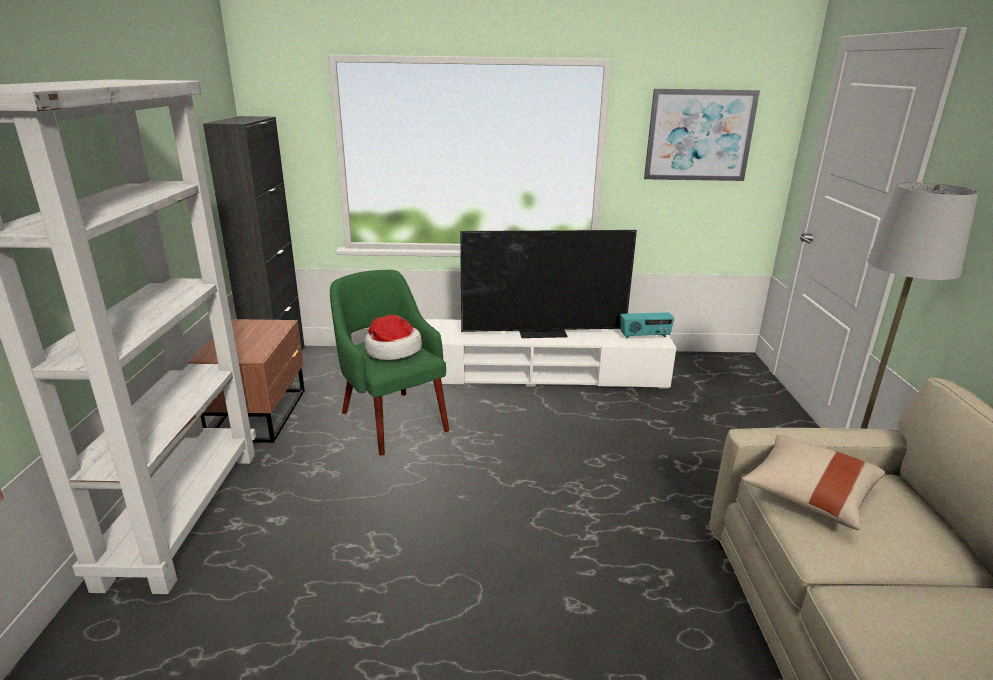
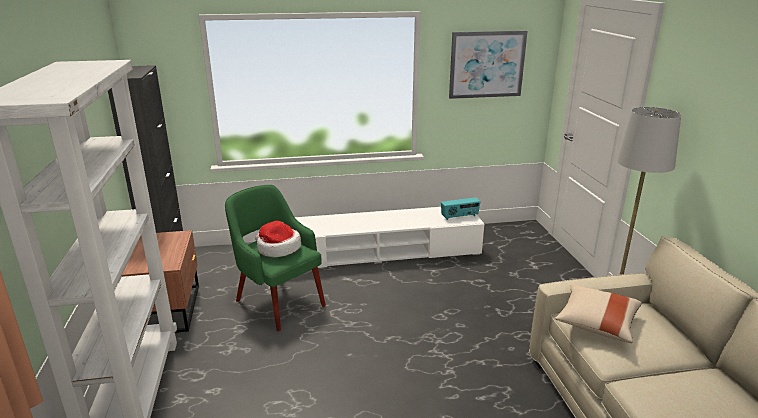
camera: 10 degrees left, 0 degrees up
(543, 332) = (384, 220): television -> none

